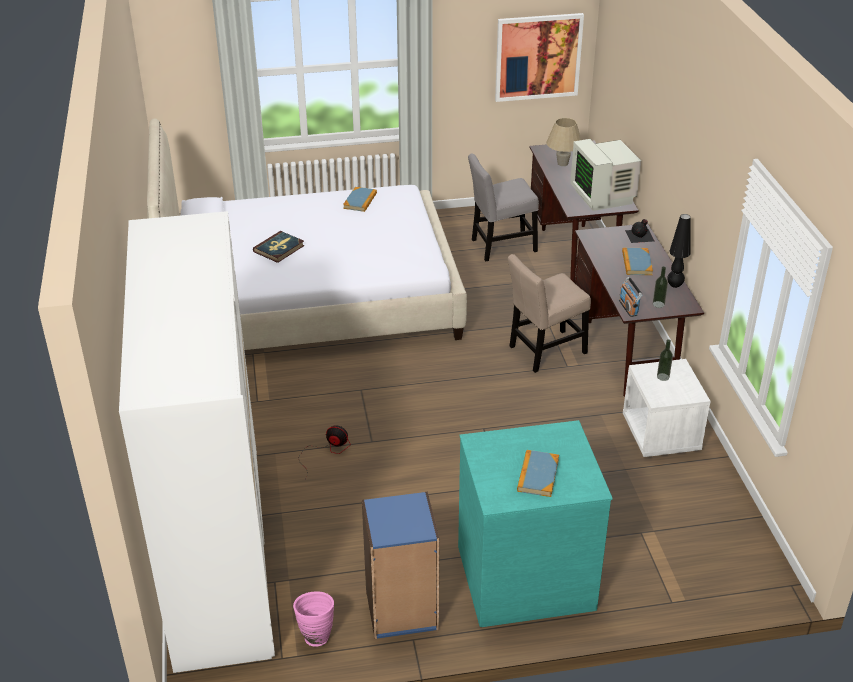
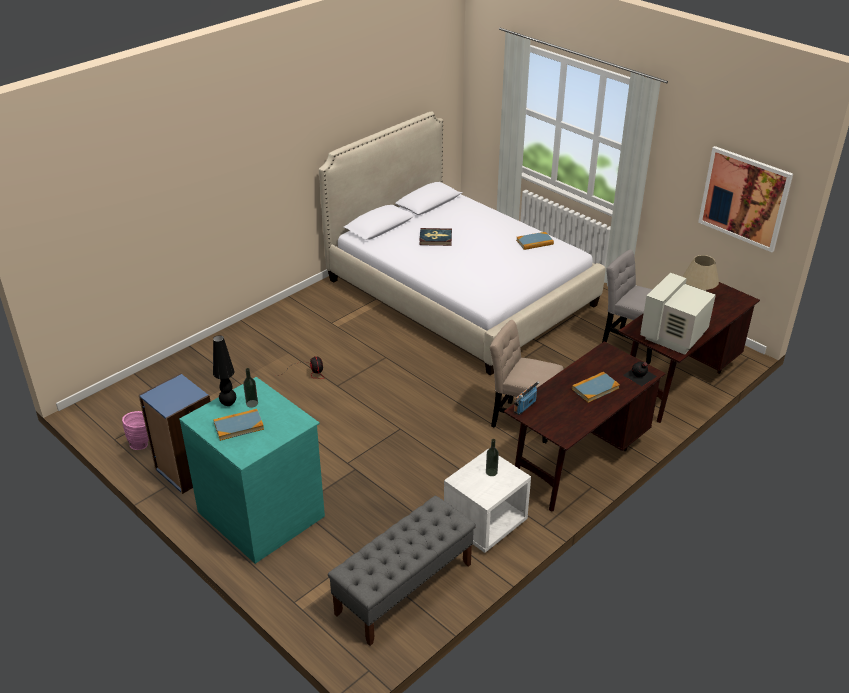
camera: 55 degrees right, 0 degrees up
(219, 552) = (183, 374): white wardrobe -> none
(658, 304) = (548, 420): bottle -> bottle (252, 403)
(675, 285) = (587, 420): black table lamp -> black table lamp (228, 403)
(706, 520) = (404, 589): none -> grey bench

